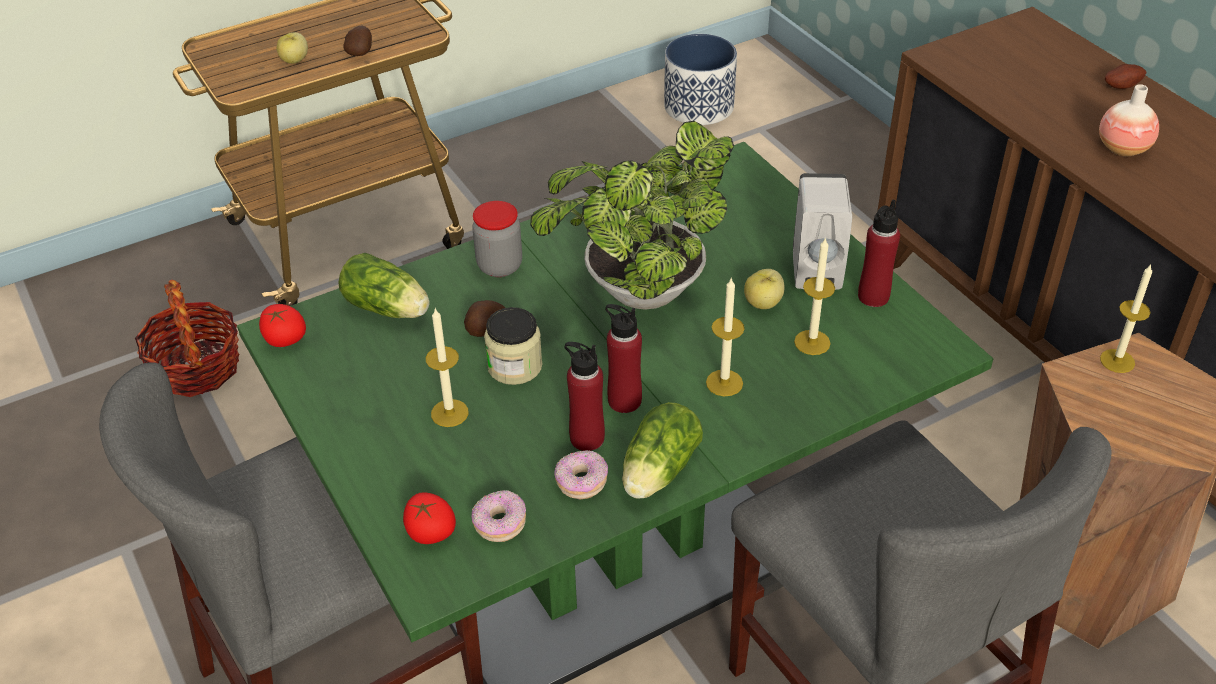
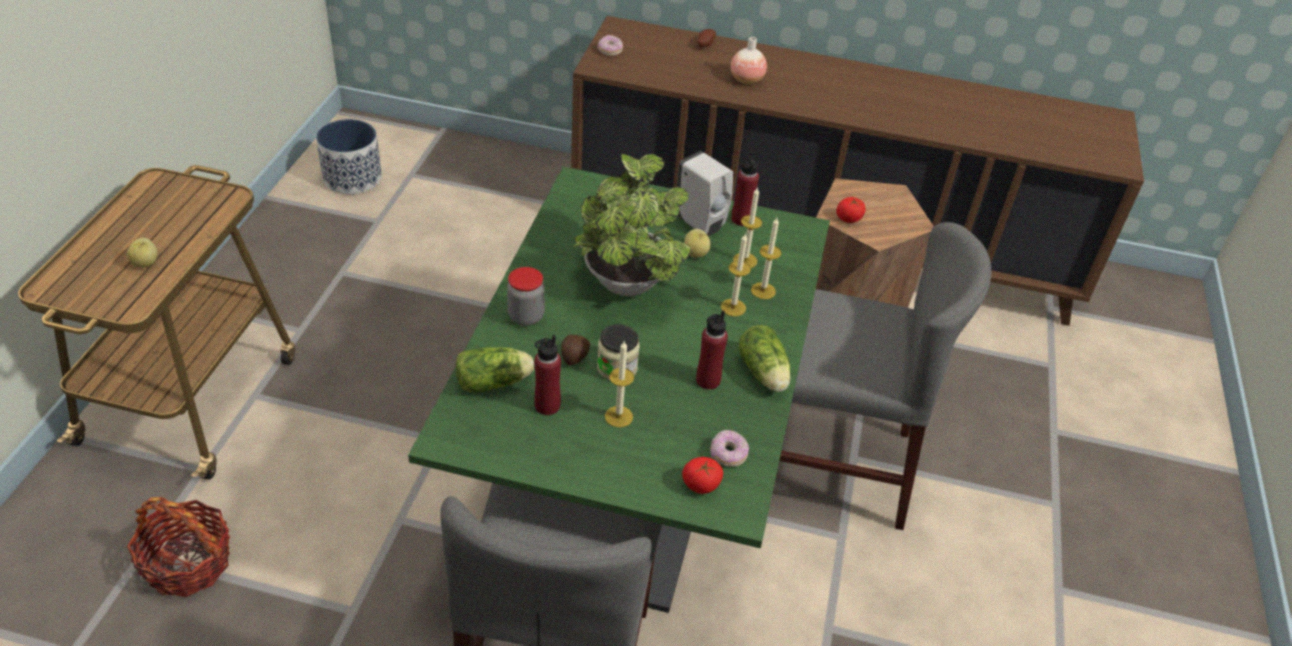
camera: 50 degrees left, 0 degrees up
(284, 340) = (456, 442): tomato -> tomato (848, 219)
(361, 52) = (196, 231): potato -> none
(581, 482) = (736, 404): donut -> donut (610, 51)
(624, 400) = (699, 348): red bottle -> red bottle (547, 405)
(1117, 361) = (843, 197): candle -> candle (763, 291)

